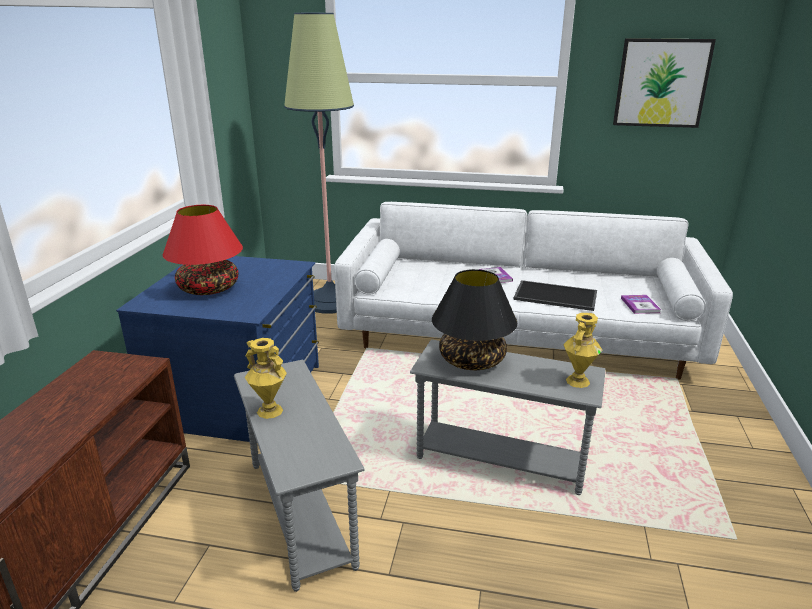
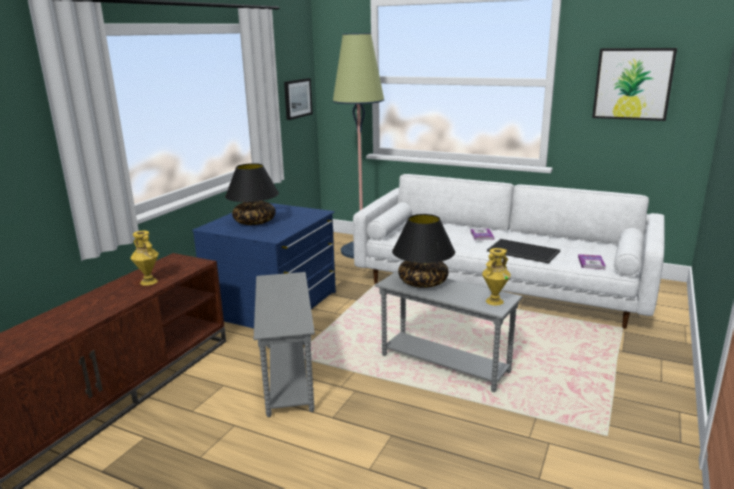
camera: 15 degrees right, 5 degrees down
(208, 289) = (254, 222): red table lamp -> black table lamp
(229, 103) = (297, 98): none -> picture
(269, 411) = (269, 297): yellow vase -> yellow vase (148, 282)

